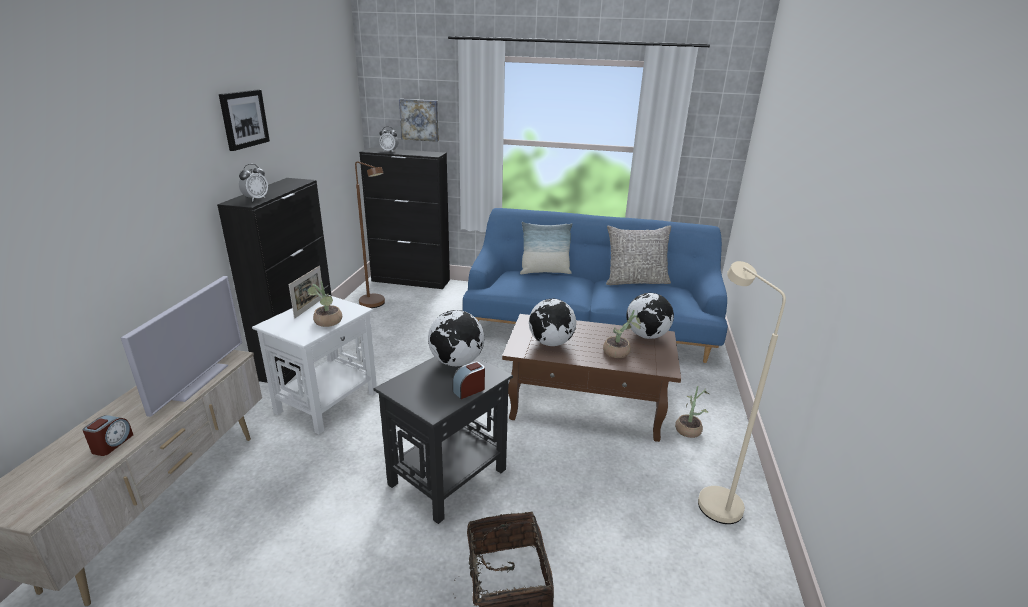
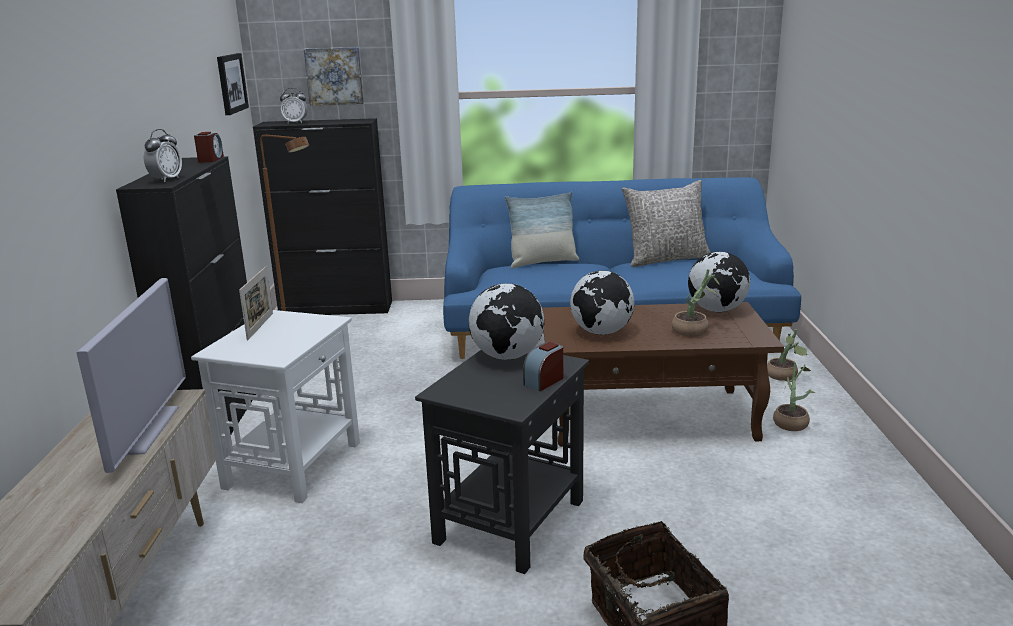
camera: 10 degrees left, 5 degrees down
(112, 444) = (70, 513): alarm clock -> alarm clock (210, 159)
(243, 119) = (133, 71): picture -> picture (231, 83)
(327, 323) = (299, 339): potted plant -> potted plant (783, 377)
(713, 497) = (854, 488): beige floor lamp -> none

